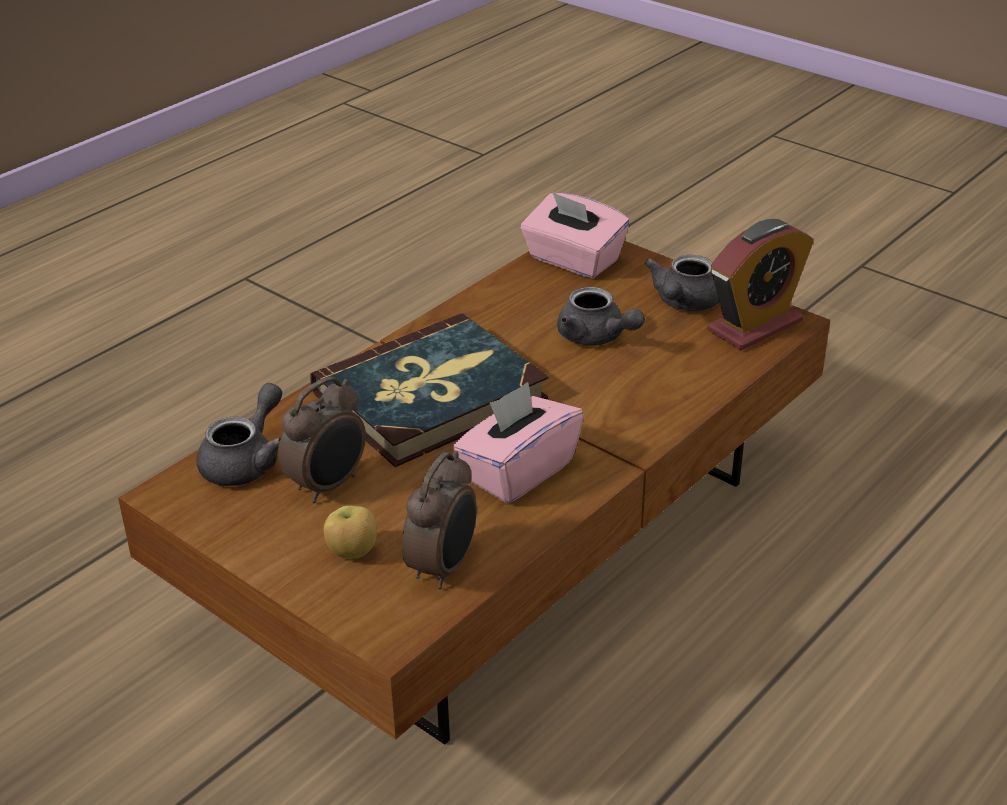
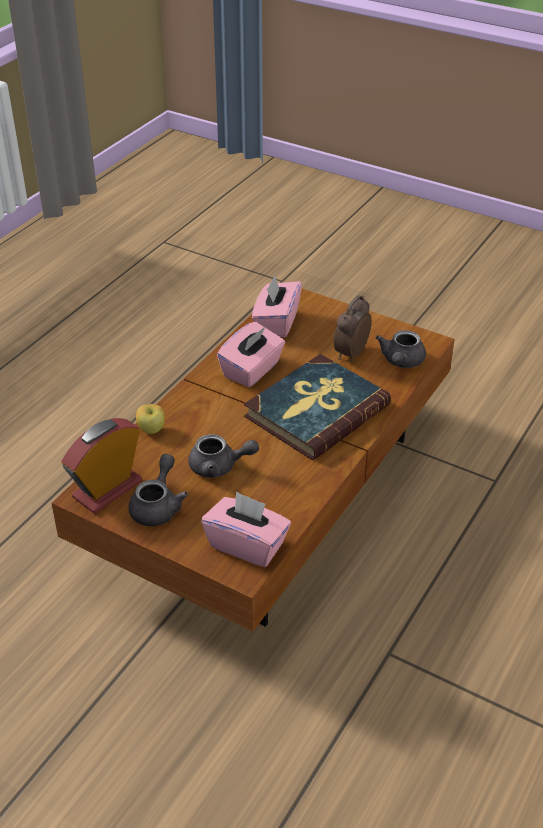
camera: 170 degrees right, 5 degrees up
(352, 553) = (322, 324): apple -> apple (151, 430)
(444, 567) = (276, 322): alarm clock -> pink tissue box
(596, 338) = (219, 467): grey teapot -> grey teapot turned 150 degrees clockwise

